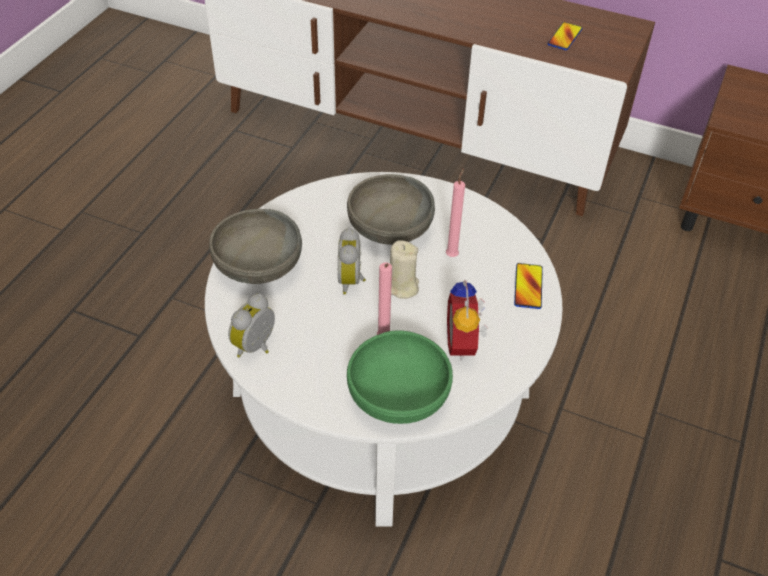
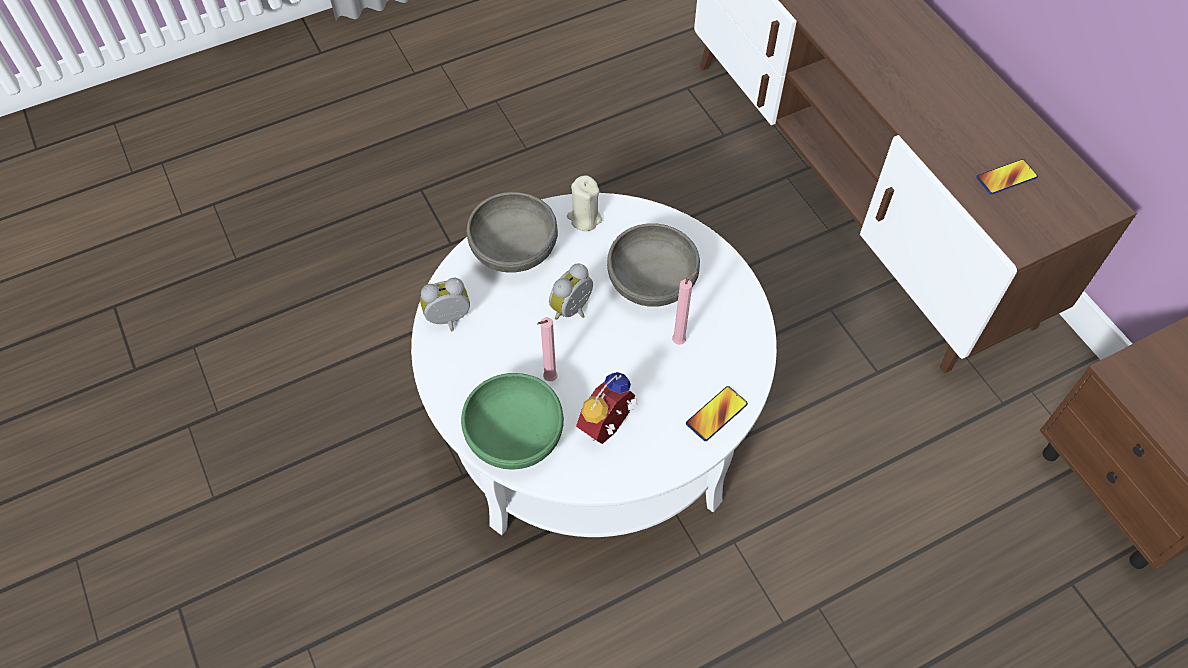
camera: 40 degrees right, 10 degrees up
(401, 287) = (608, 342): beige candle -> beige candle (584, 218)

